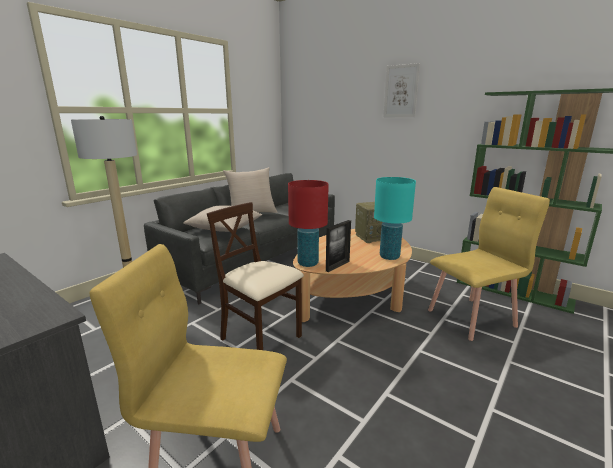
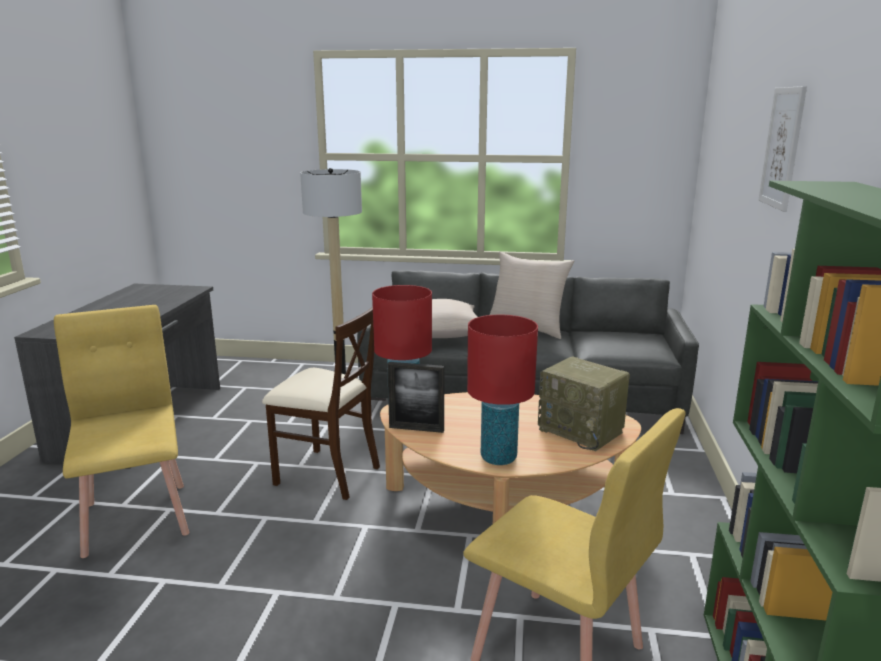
camera: 60 degrees right, 0 degrees up
(261, 339) = (327, 474): beige chair -> beige chair turned 105 degrees clockwise
(389, 257) = (498, 458): turquoise table lamp -> red table lamp

